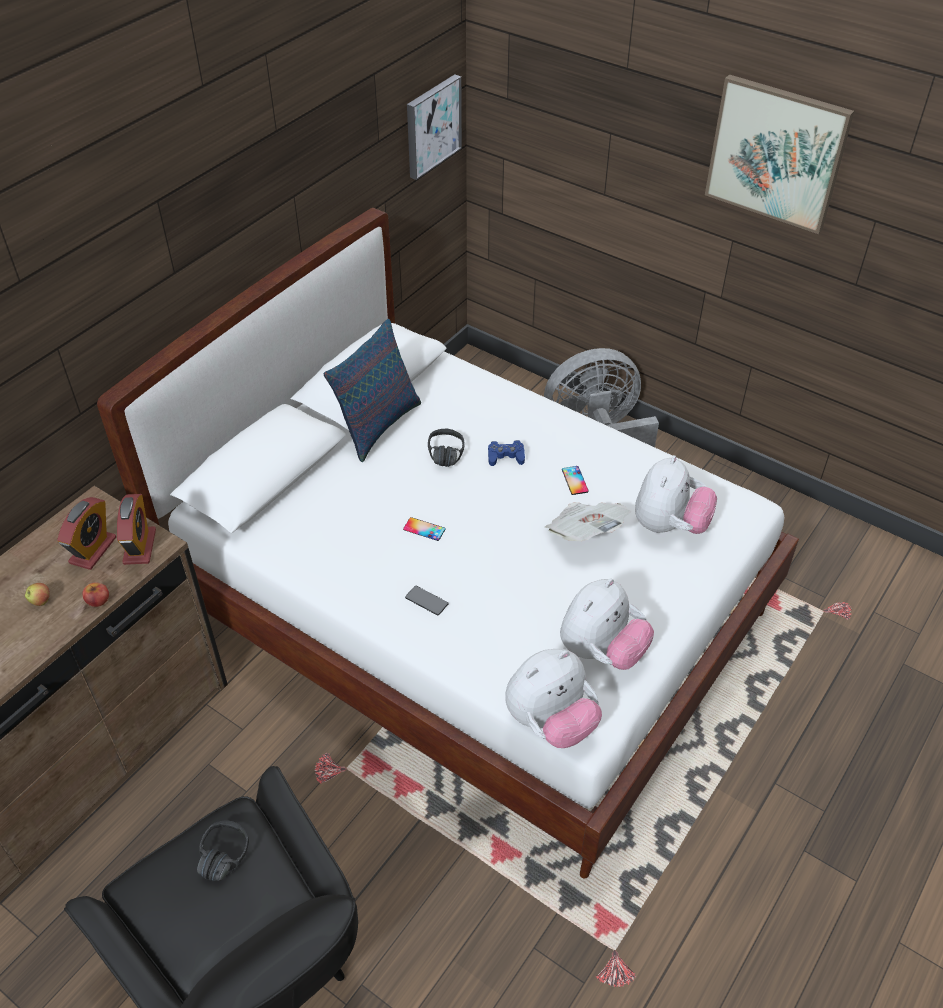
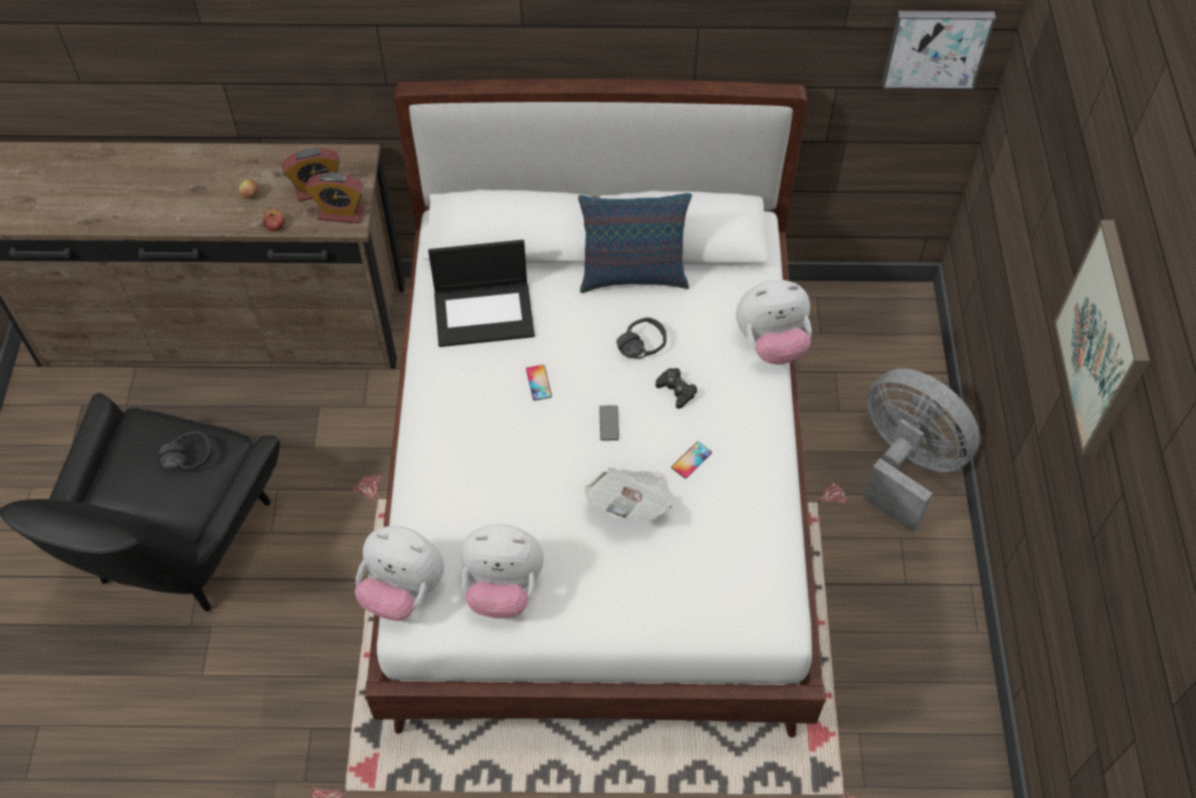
camera: 55 degrees right, 10 degrees up
(140, 547) = (341, 213): alarm clock -> alarm clock turned 45 degrees clockwise
(322, 528) = (485, 313): none -> laptop
(426, 601) = (462, 431): phone -> phone (609, 423)
(505, 456) = (676, 390): blue game controller -> black game controller
(669, 525) = (696, 566): plush toy -> plush toy (771, 344)

